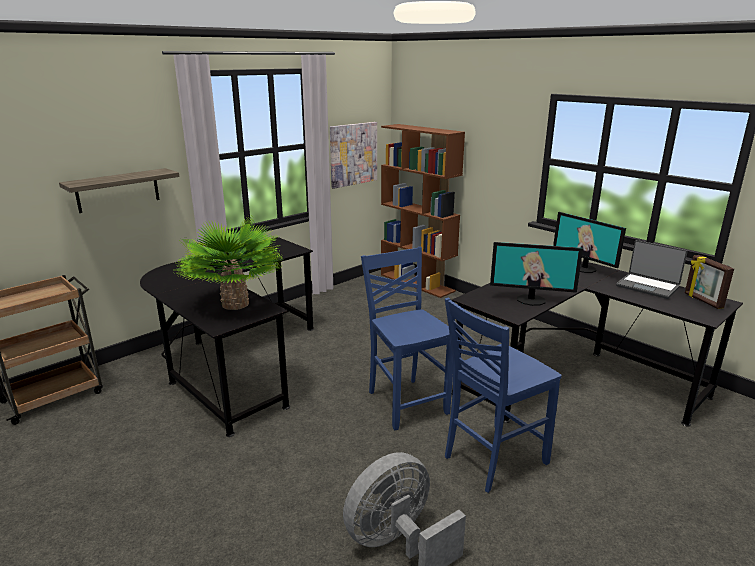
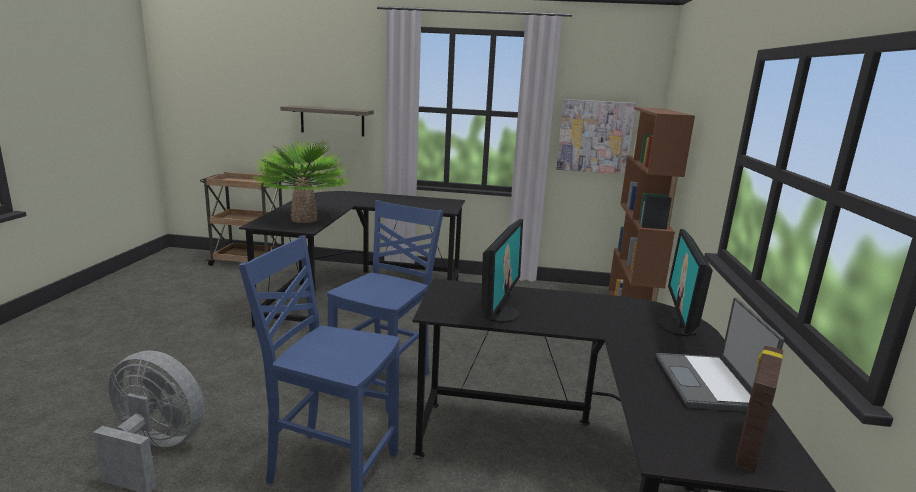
camera: 50 degrees right, 5 degrees down
(531, 300) = (499, 313): monitor -> monitor turned 135 degrees counterclockwise

